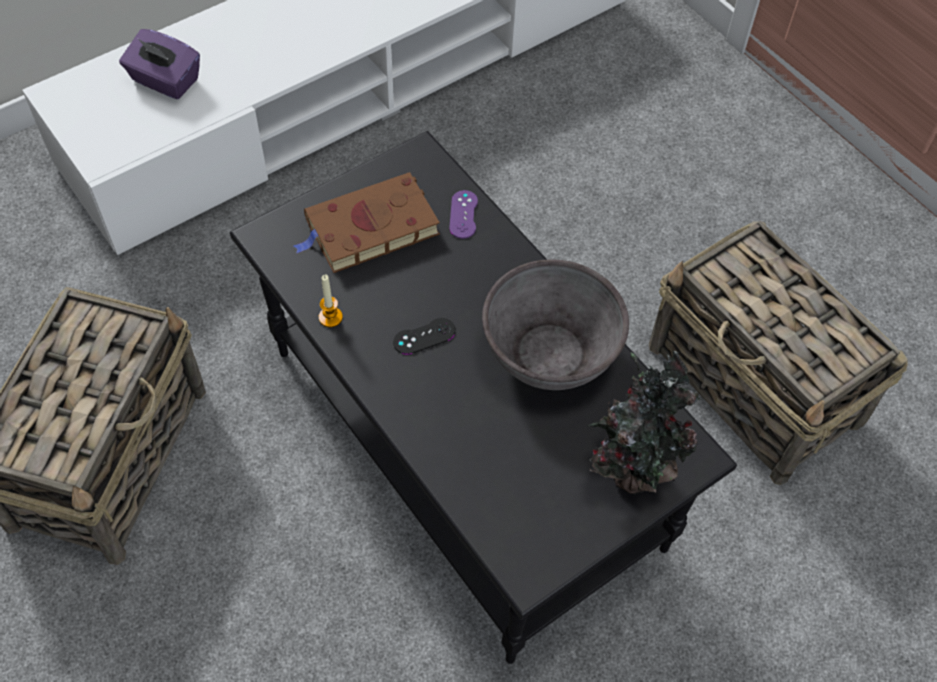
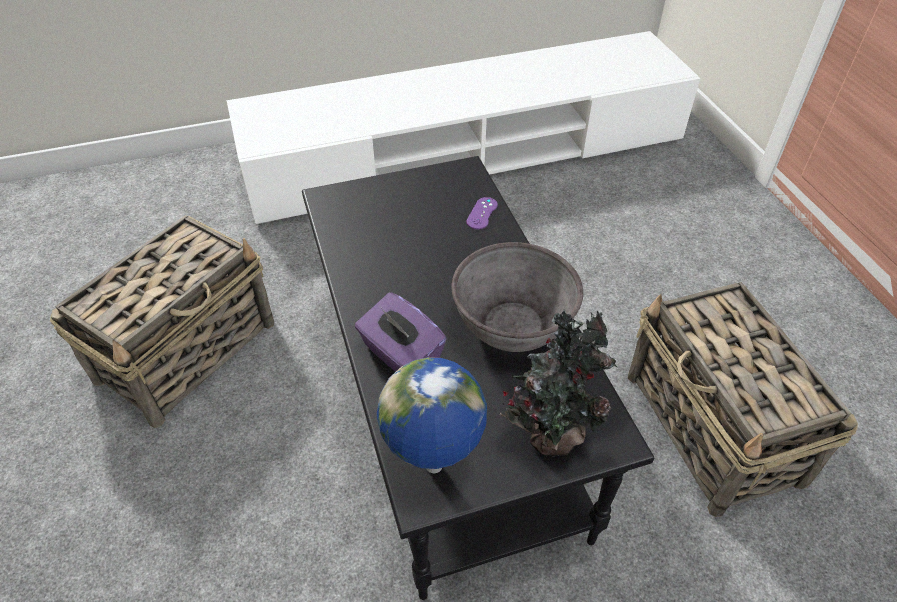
camera: 20 degrees right, 10 degrees down
(165, 81) = (320, 111): purple tissue box -> purple tissue box (401, 354)
(330, 317) = (346, 260): candle -> none
(368, 229) = (404, 208): brown book -> none
(424, 336) = (413, 289): black game controller -> none
(529, 539) = (434, 468): none -> globe

